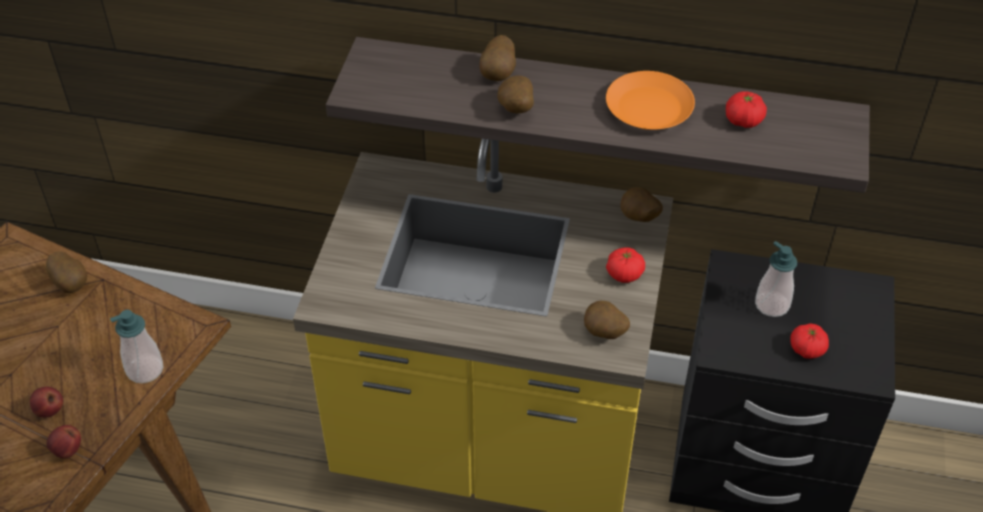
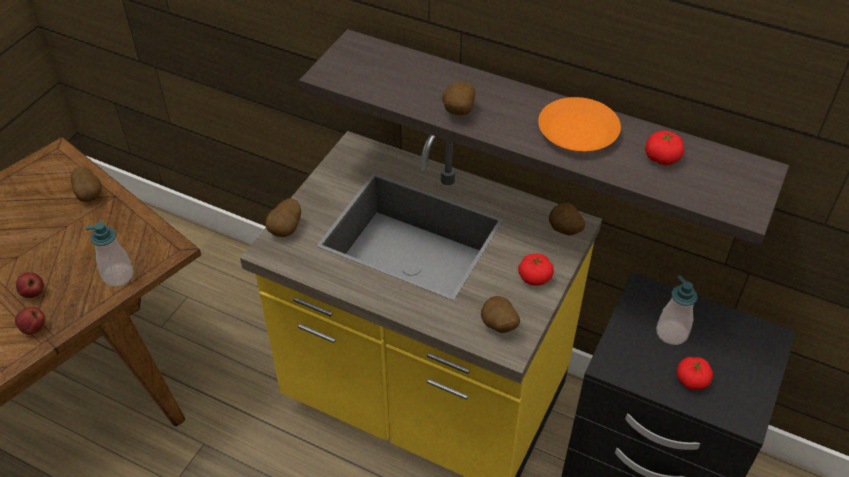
camera: 15 degrees right, 0 degrees up
(499, 74) = (455, 80): potato -> potato (286, 230)

